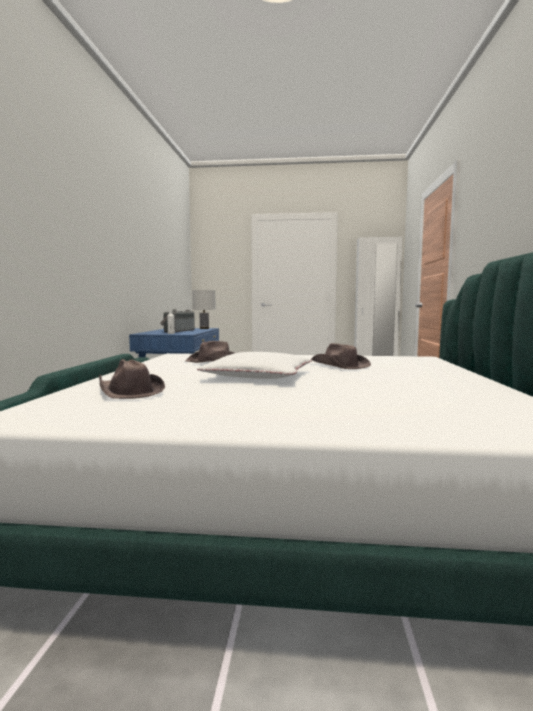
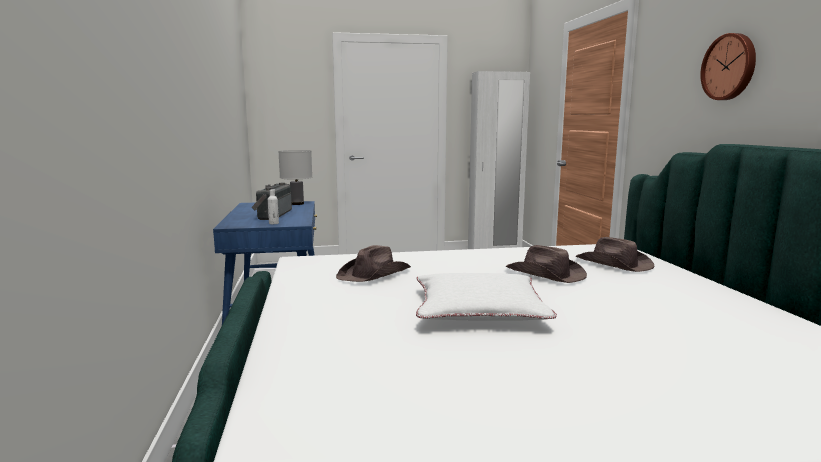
camera: 15 degrees left, 5 degrees up
(129, 391) = (355, 372): brown hat -> brown hat (614, 264)
(506, 200) = (730, 67): none -> wall clock

